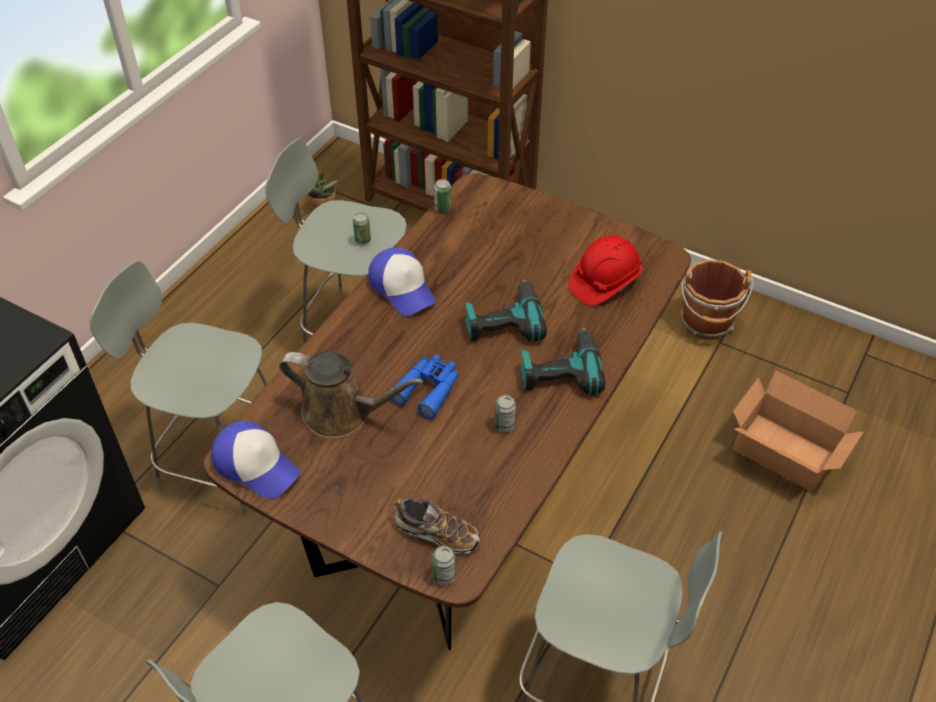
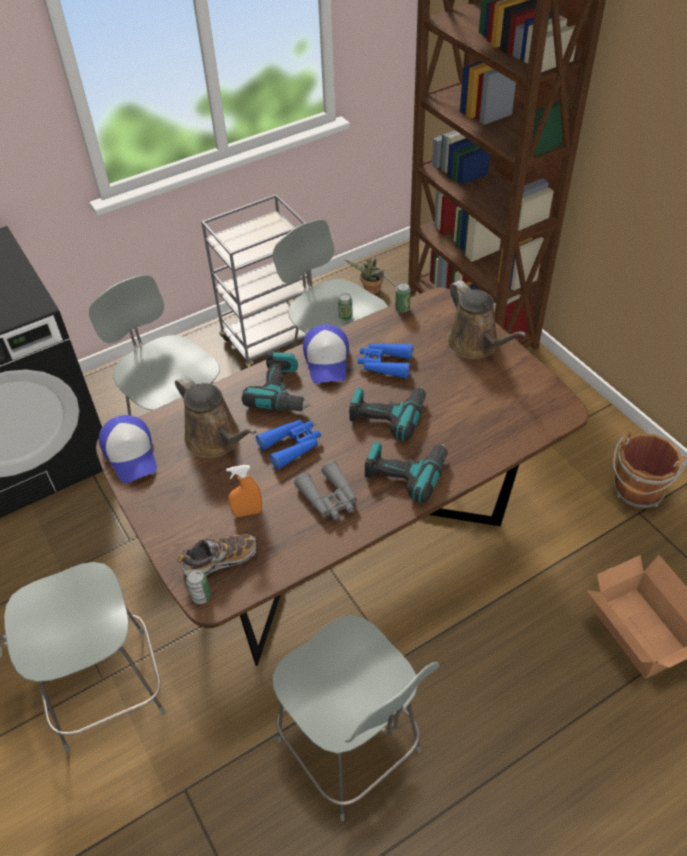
camera: 30 degrees right, 0 degrees up
(243, 303) = (270, 342): none -> grey cart
(378, 337) = (282, 392): none -> power drill
(431, 473) = (247, 512): none -> orange spray bottle
(437, 533) = (220, 560): shoe -> shoe turned 75 degrees counterclockwise
(465, 271) = (384, 364): none -> blue binoculars
(504, 426) = (329, 498): can -> grey binoculars
(541, 221) = (476, 345): none -> brown watering can
(604, 282) = (494, 412): red hard hat -> none

